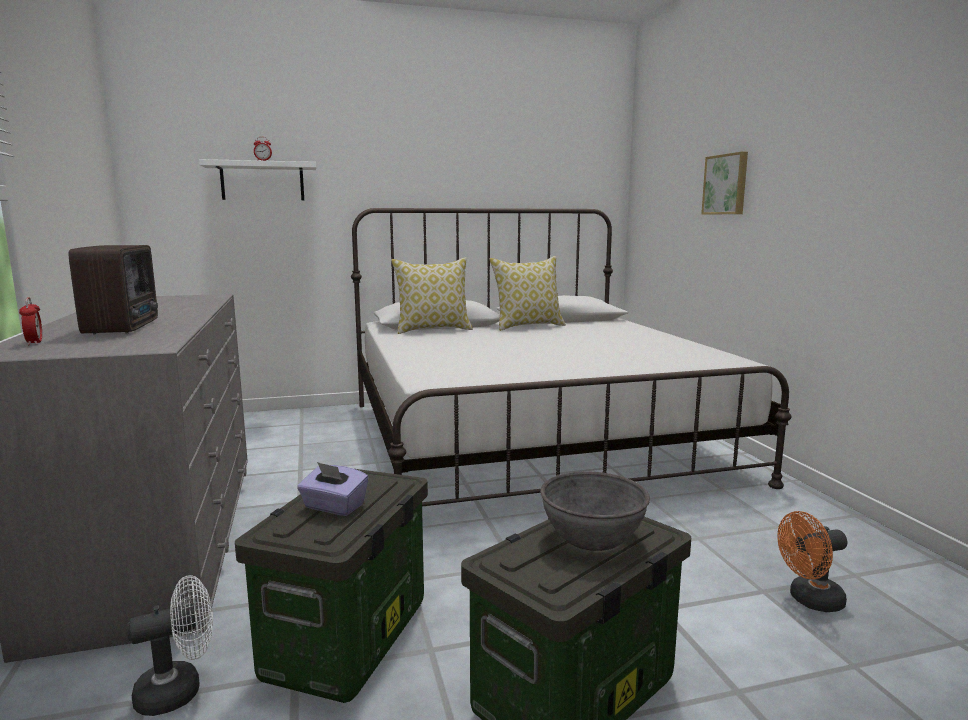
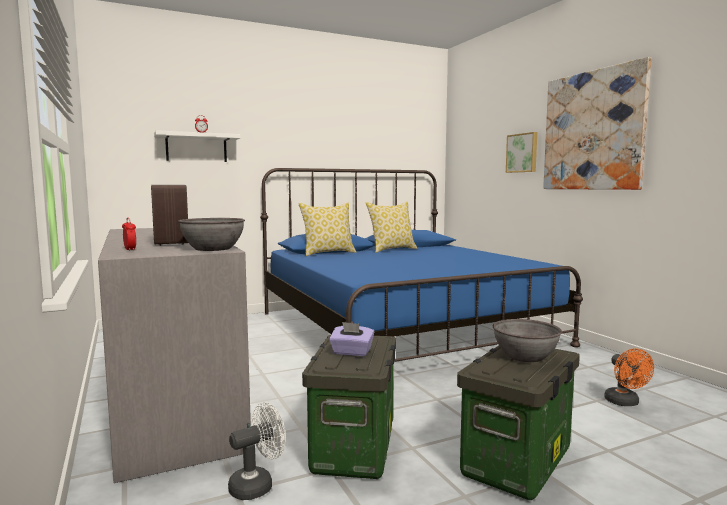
camera: 10 degrees left, 5 degrees down
(145, 344) = (213, 248): none -> grey bowl
(531, 439) = (403, 328): white bed -> blue bed
(809, 600) = (625, 403): orange fan -> orange fan turned 75 degrees counterclockwise
(826, 150) = (592, 131): none -> picture

